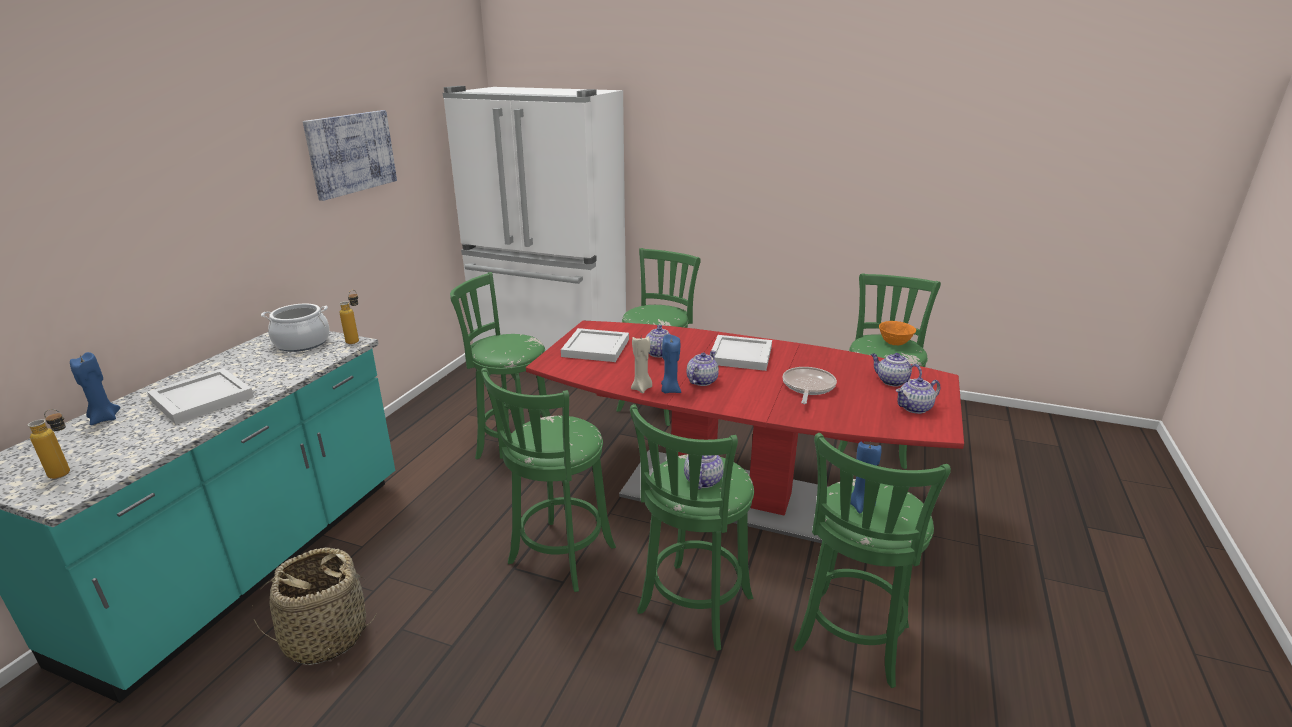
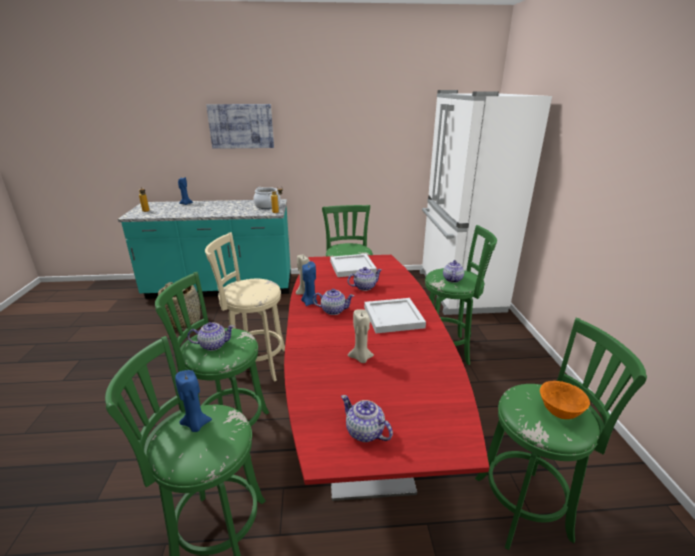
camera: 65 degrees right, 0 degrees up
(203, 398) = (207, 209): white tray -> none
(351, 153) = (353, 122): picture -> picture (241, 126)
(559, 558) = (256, 363): green stool -> beige stool
(807, 387) = (361, 358): frying pan -> beige candle
(891, 381) = (417, 409): teapot -> teapot (452, 279)

